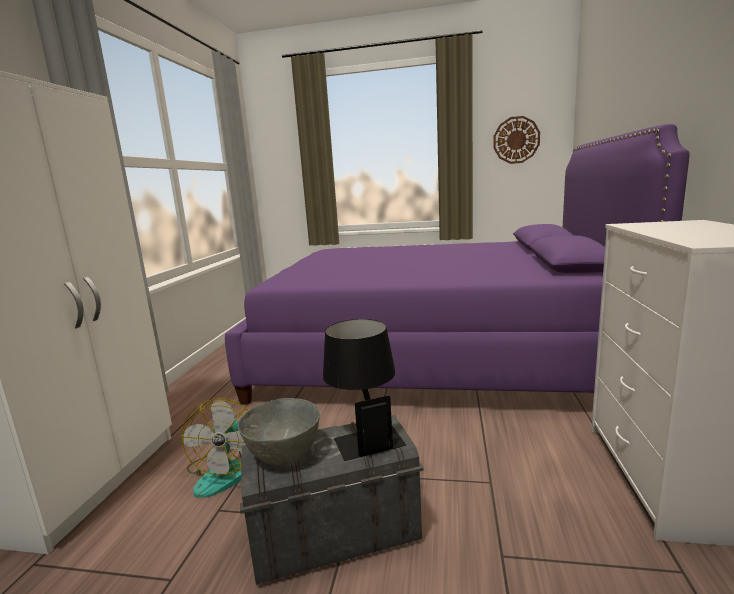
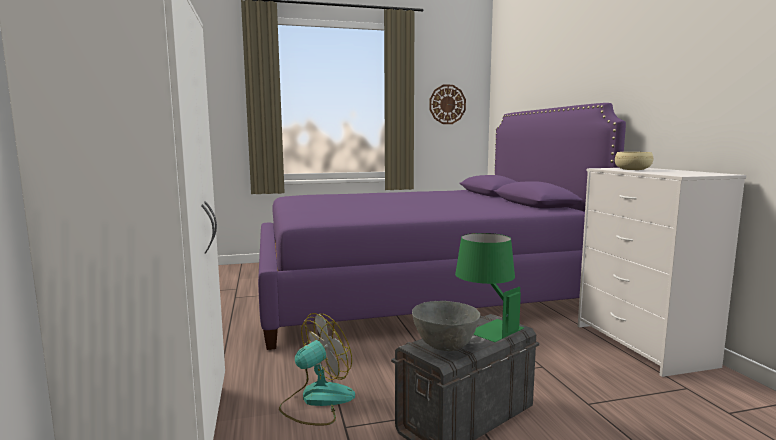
camera: 25 degrees left, 5 degrees down
(225, 471) = (317, 401): fan -> fan turned 105 degrees counterclockwise
(364, 434) = (486, 326): black table lamp -> green table lamp
(666, 227) = (632, 169): none -> beige bowl

